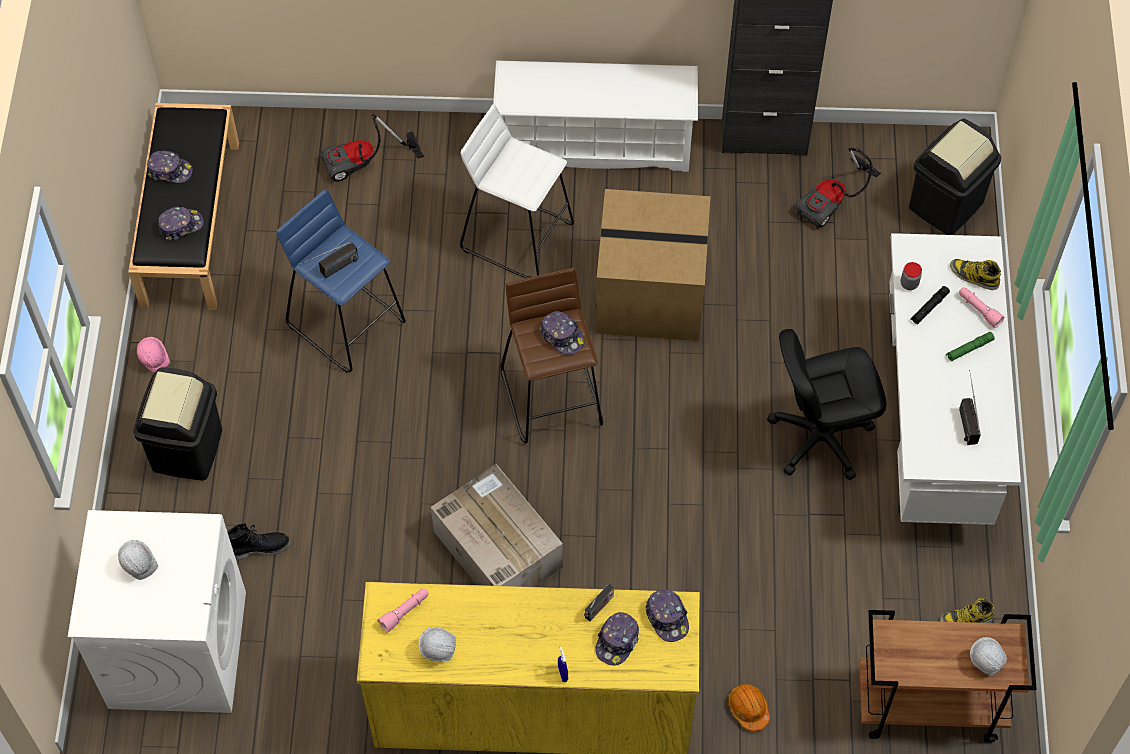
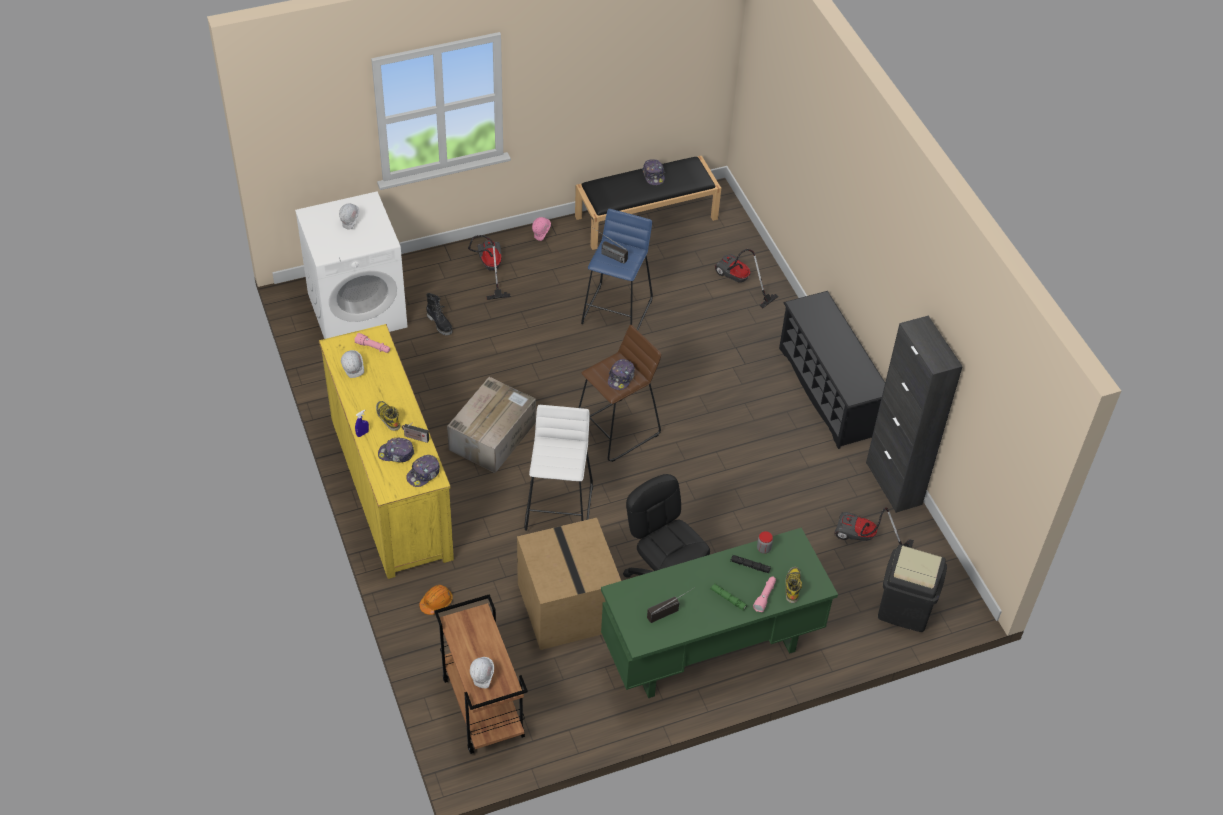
camera: 65 degrees right, 10 degrees down
(181, 225) = (618, 193): cap -> none
(186, 450) = (489, 269): black trash can -> vacuum cleaner
(517, 235) = (730, 373): white stool -> white stool (559, 507)
(595, 144) = (828, 391): white shoe rack -> black shoe rack
(652, 292) = (728, 457): cardboard box -> cardboard box (569, 607)
(934, 424) = (710, 651): white desk -> green desk
(966, 619) = (560, 713): boot -> boot (387, 417)

